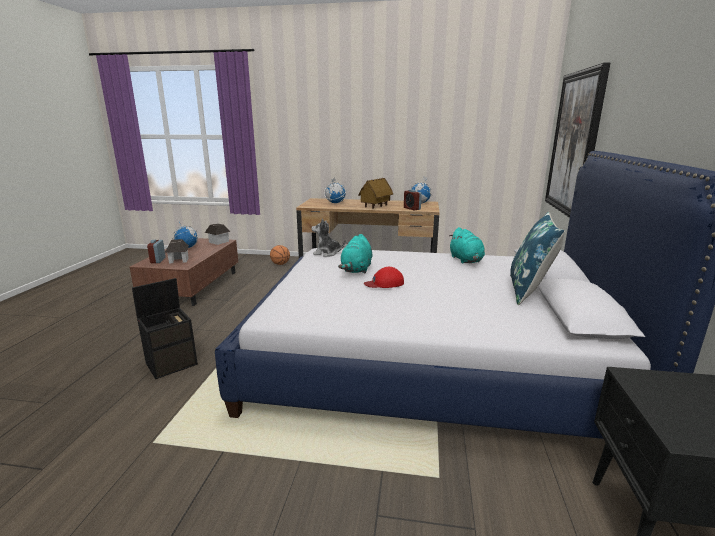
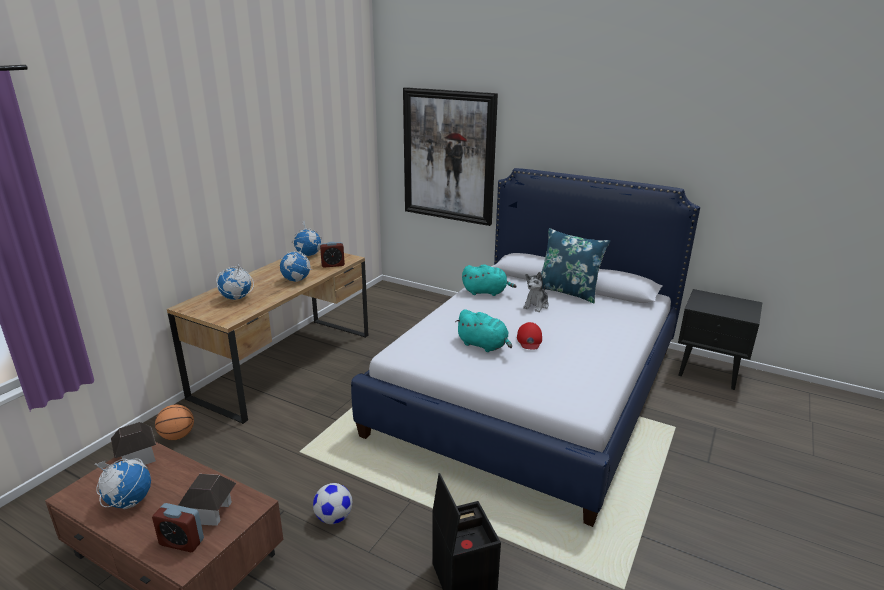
camera: 70 degrees left, 5 degrees up
(224, 313) = (334, 517): none -> football
(327, 253) = (413, 352): plush toy -> plush toy (536, 305)
(375, 207) = (297, 280): toy house -> globe

